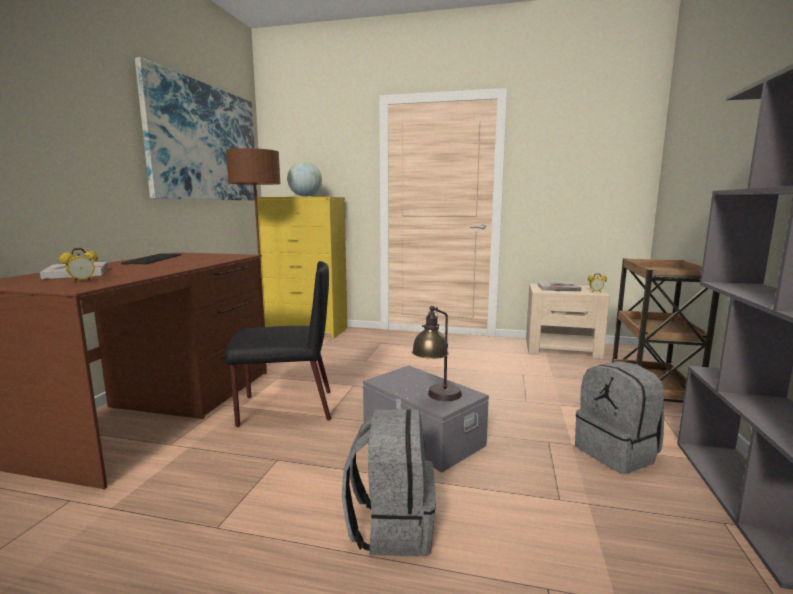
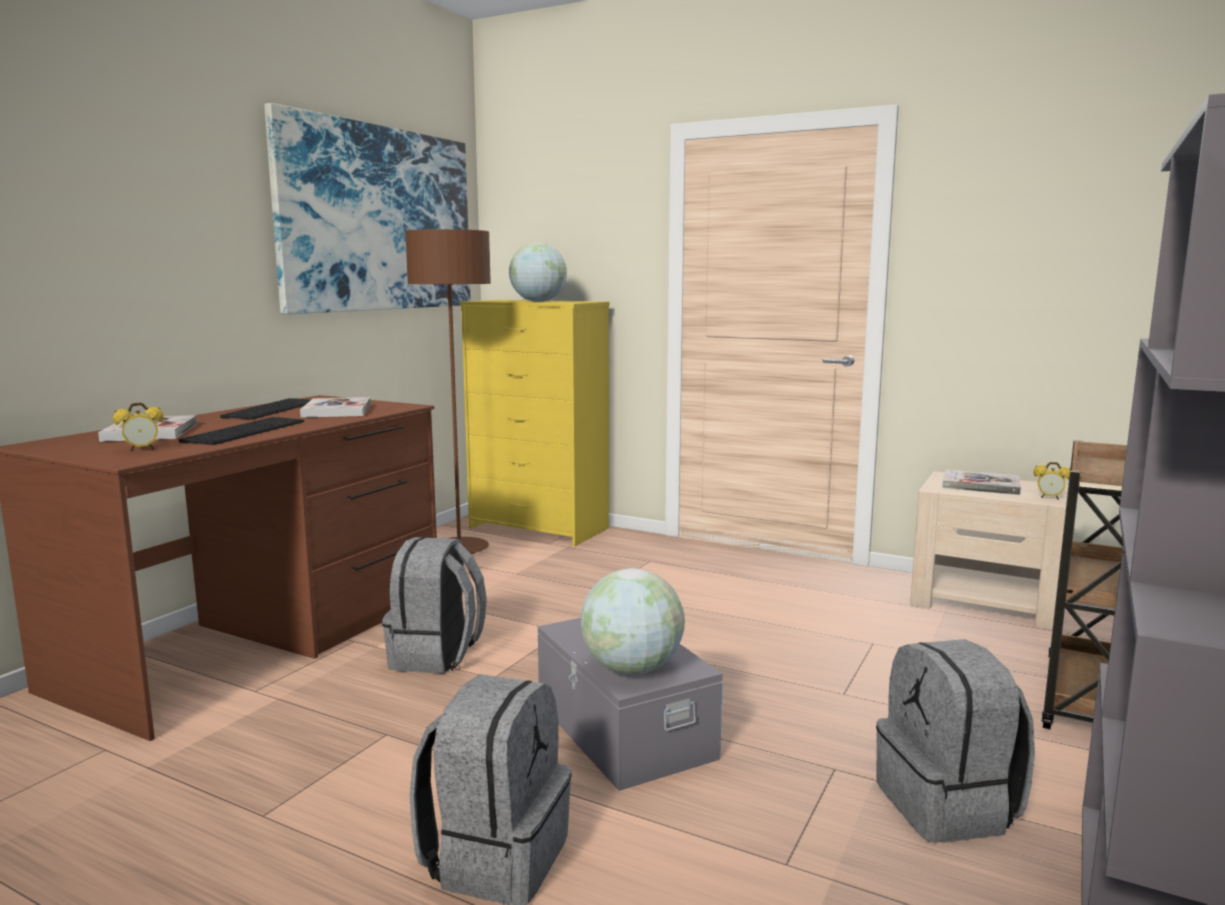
camera: 15 degrees right, 0 degrees up
(149, 270) = (244, 431): none -> keyboard
(201, 258) = (337, 410): none -> book
(284, 408) = (437, 656): black chair -> grey backpack
(437, 398) = (632, 669): table lamp -> globe

